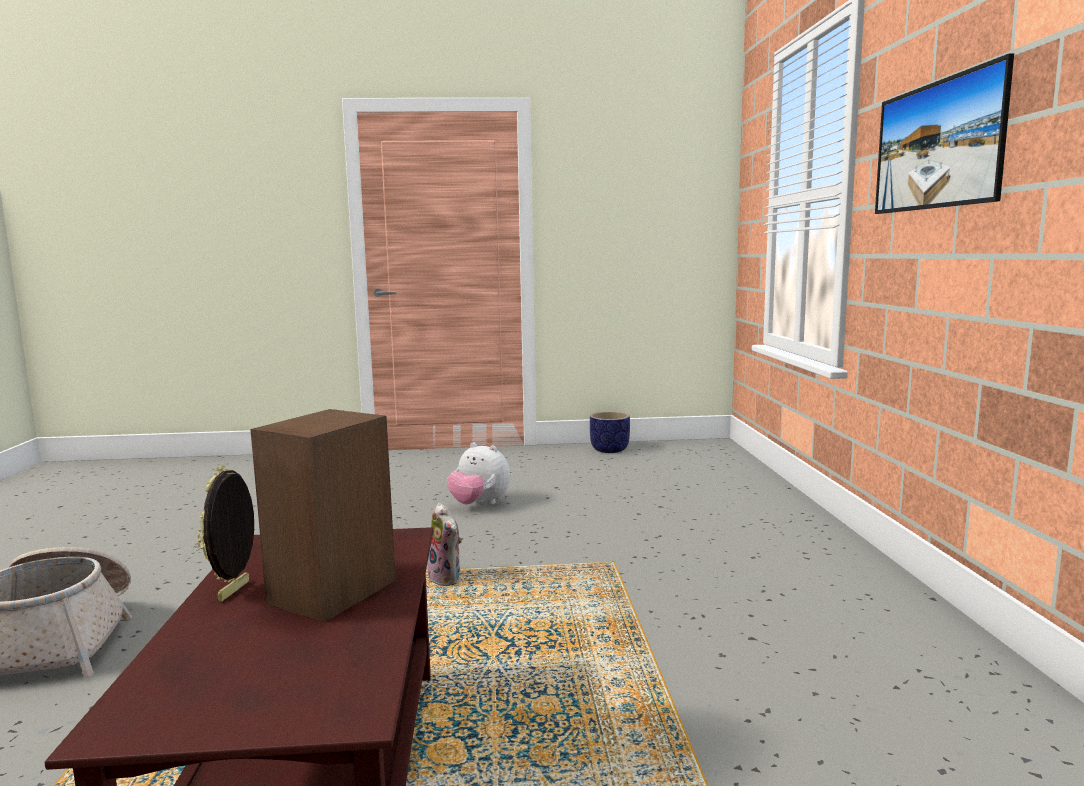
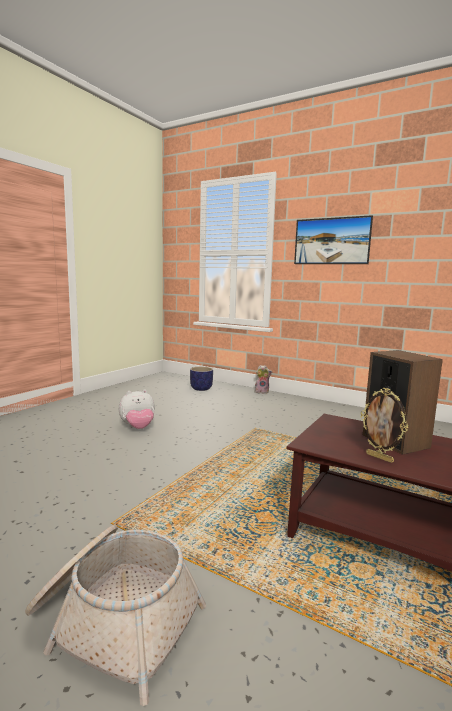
camera: 55 degrees left, 0 degrees up
(447, 579) = (221, 461): plush toy -> plush toy (262, 392)
(610, 450) = (127, 387): planter -> planter (201, 388)

